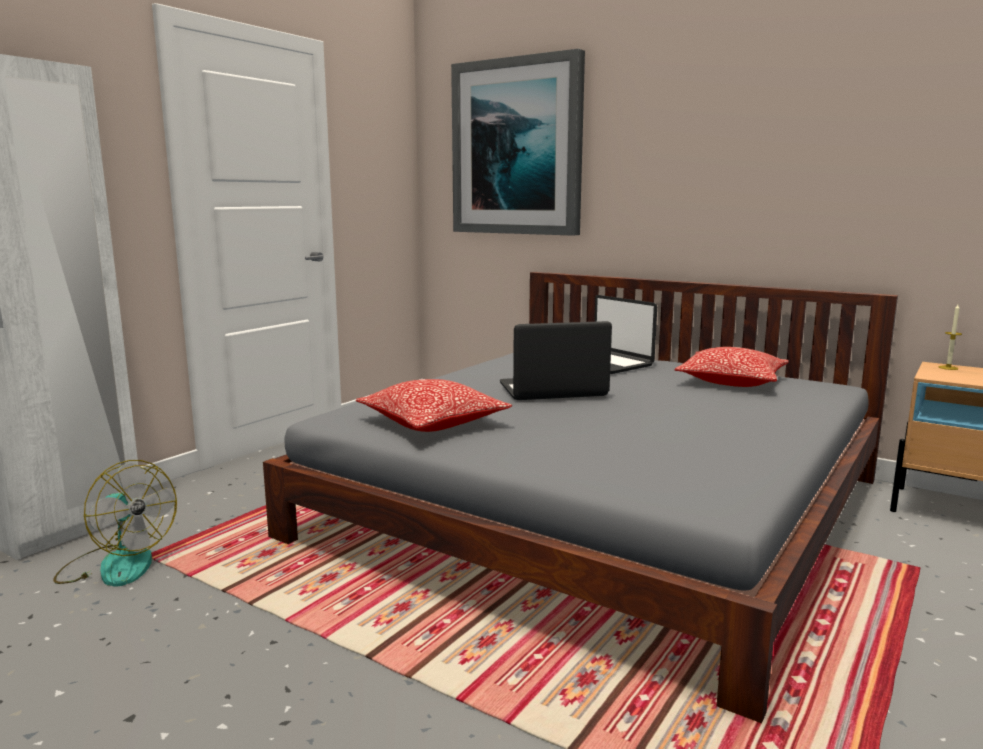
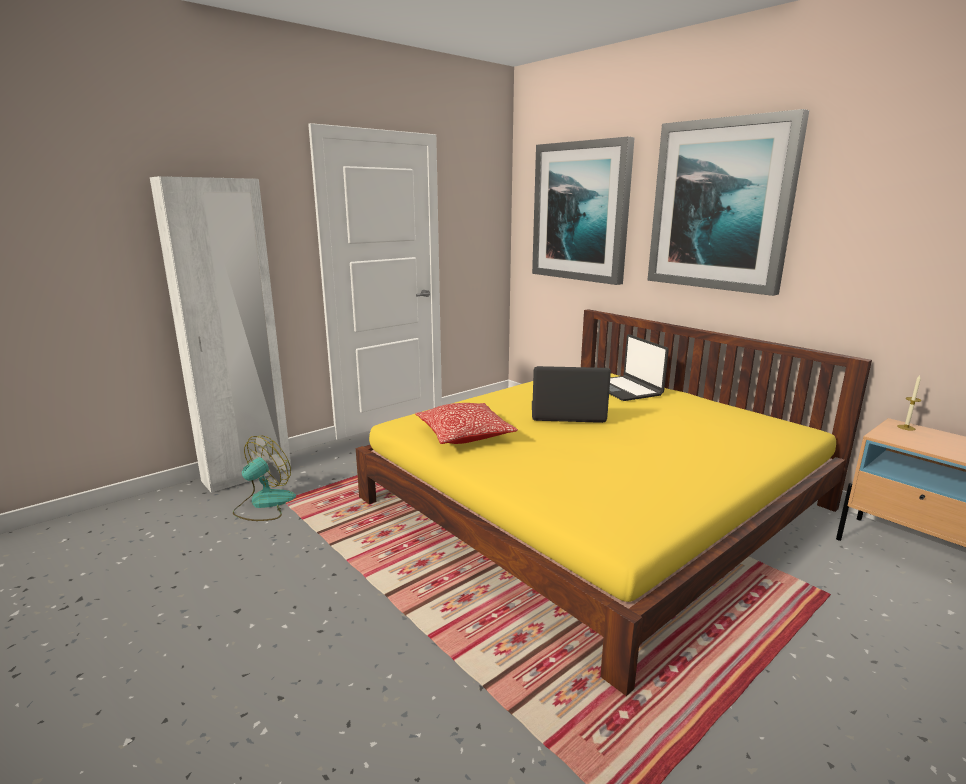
camera: 15 degrees right, 5 degrees up
(117, 564) = (264, 504): fan -> fan turned 105 degrees counterclockwise
(599, 506) = (595, 503): grey bed -> yellow bed
(702, 128) = (721, 205): none -> picture
(731, 382) = (717, 417): pillow -> none

